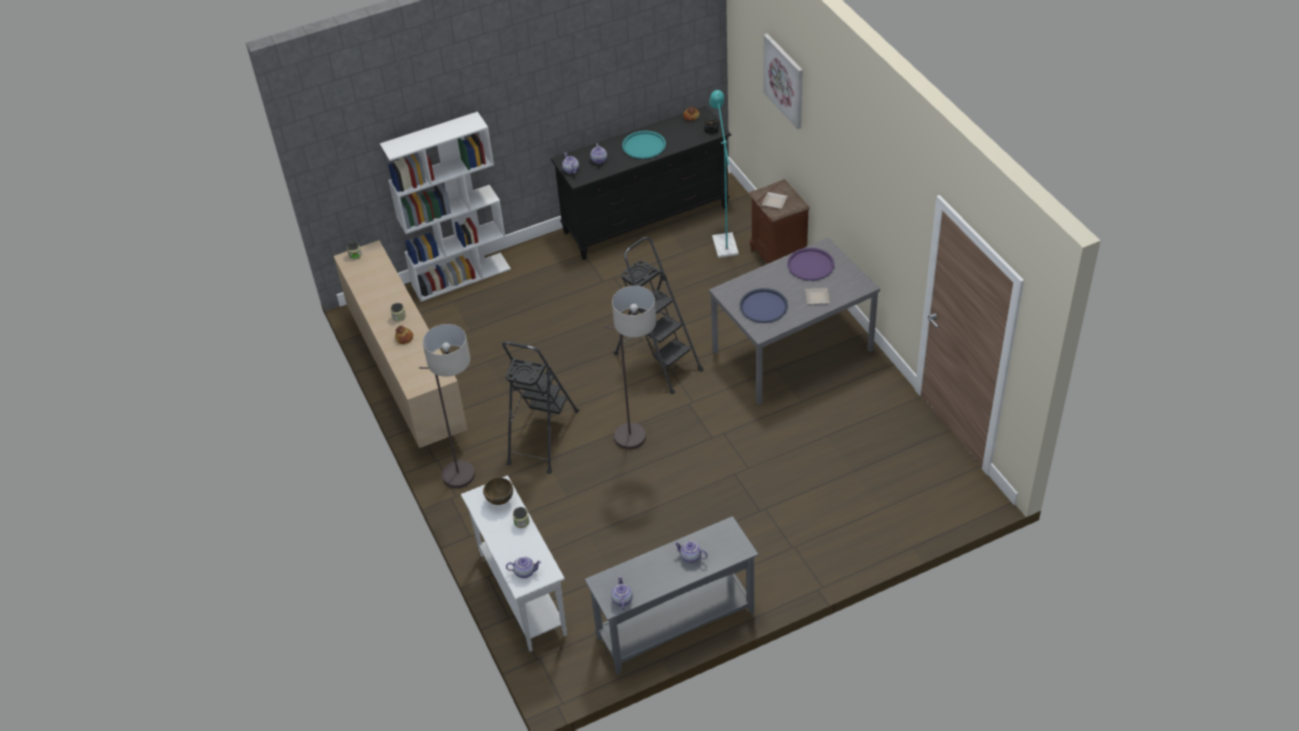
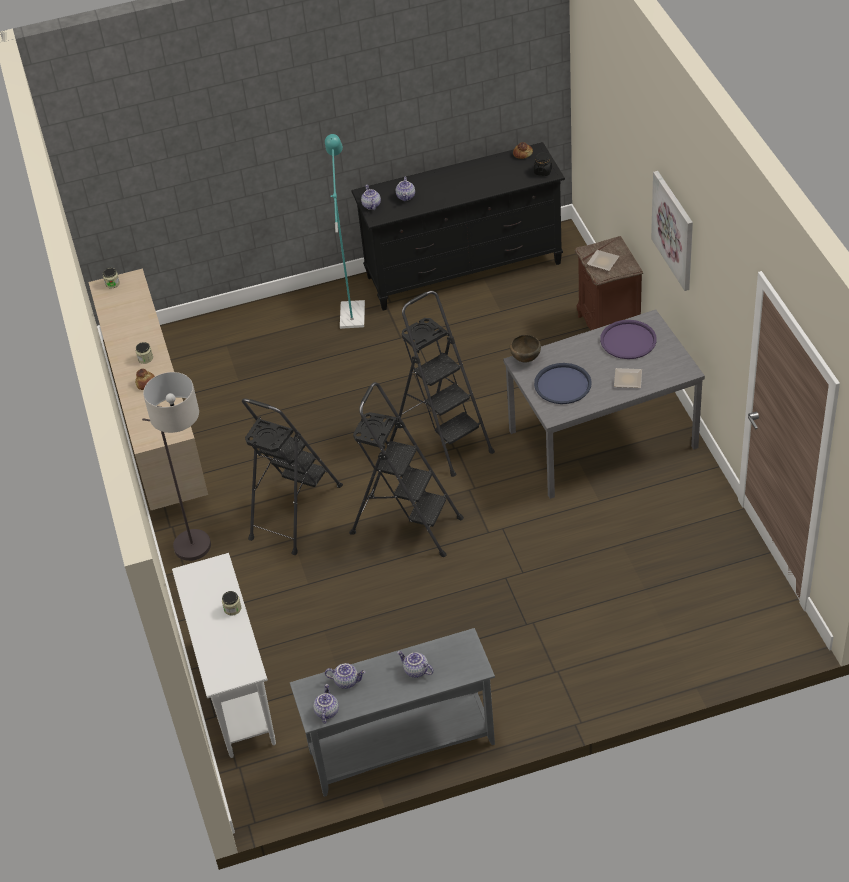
camera: 10 degrees right, 0 degrees up
(461, 276) = (242, 318): white bookcase -> none
(499, 500) = (213, 581): brown bowl -> brown bowl (525, 359)
(525, 571) = (224, 666): teapot -> teapot (347, 681)
(639, 438) = (405, 524): grey floor lamp -> step ladder
(644, 145) = (461, 183): turquoise tray -> none
(723, 241) = (548, 303): turquoise floor lamp -> turquoise floor lamp (352, 310)
(785, 80) = (621, 120): picture -> picture (674, 230)

